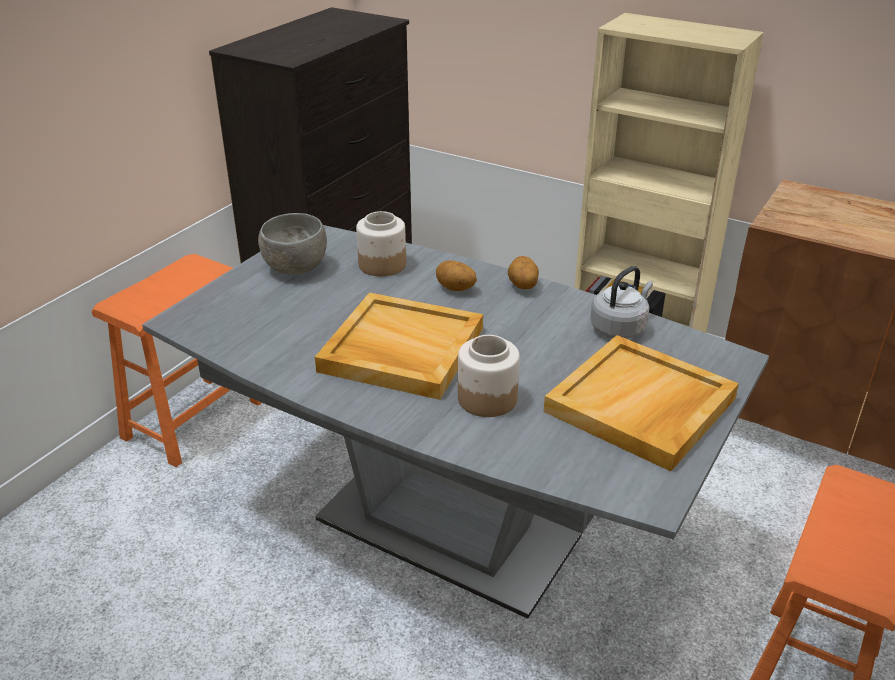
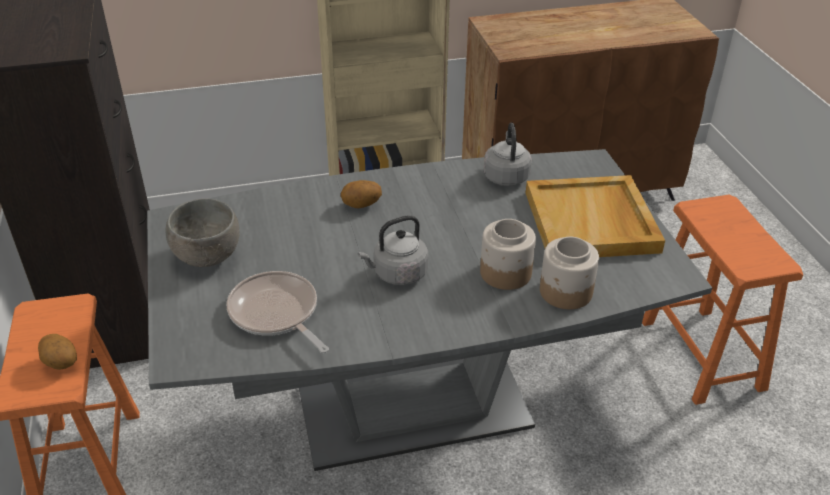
camera: 45 degrees left, 5 degrees up
(276, 327) = (276, 314): none -> frying pan
(381, 265) = (275, 216): jar -> jar (566, 292)
(400, 350) = (397, 274): beige tray -> grey kettle
(522, 286) = (403, 178): potato -> potato (60, 363)

